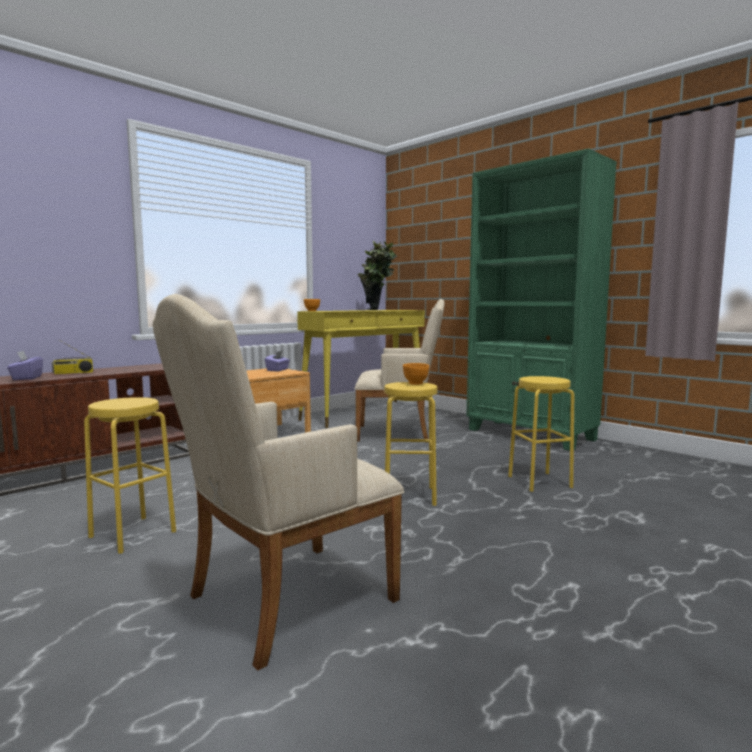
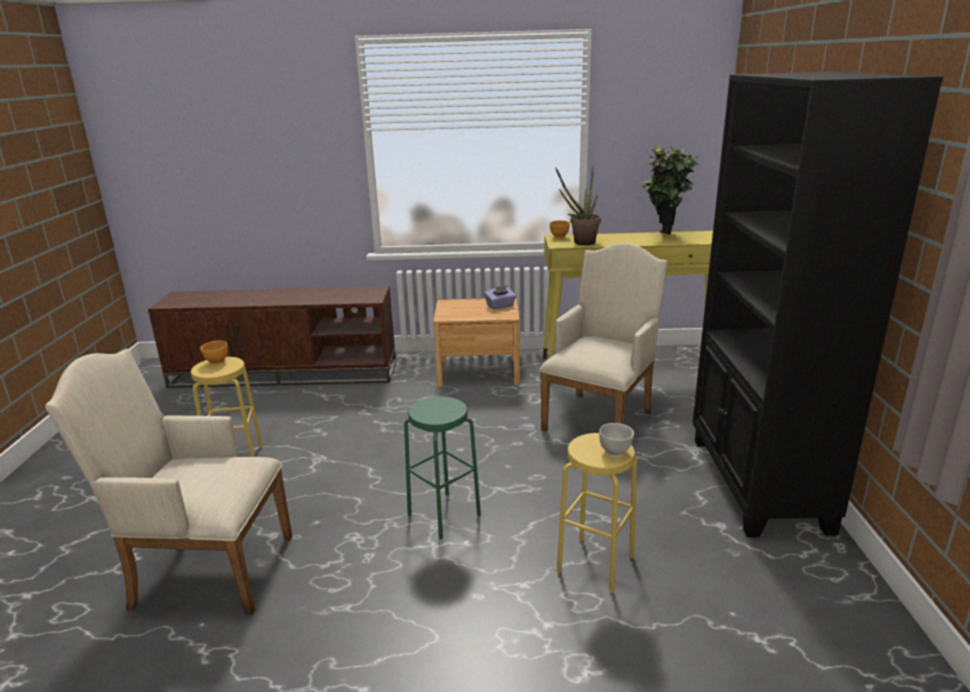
camera: 45 degrees right, 15 degrees up
(26, 378) = (256, 298): purple tissue box -> none
(73, 373) = (295, 294): radio -> none
(336, 311) = (580, 243): none -> potted plant
(399, 433) = (600, 417): beige armchair -> beige armchair turned 105 degrees counterclockwise
(409, 495) = (444, 515): yellow stool -> green stool
(415, 383) = (450, 407): orange bowl -> orange bowl (217, 362)
(530, 435) = (757, 484): green bookcase -> black bookcase
(553, 378) = (615, 452): none -> white bowl

